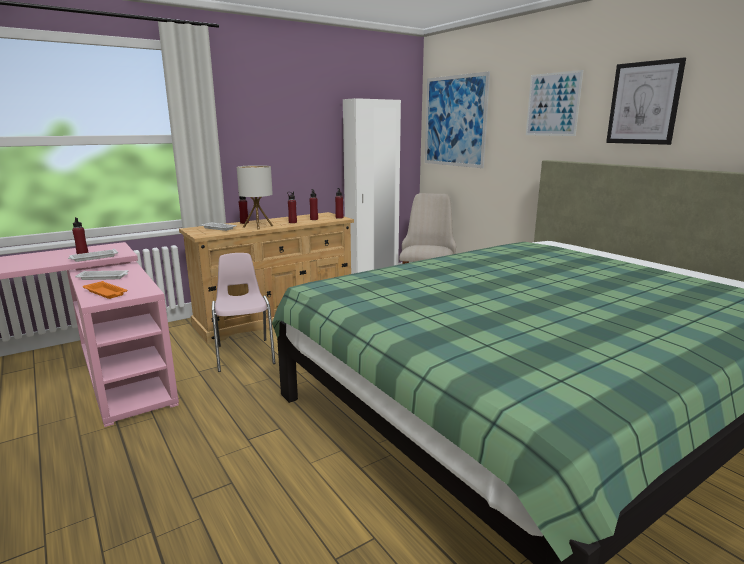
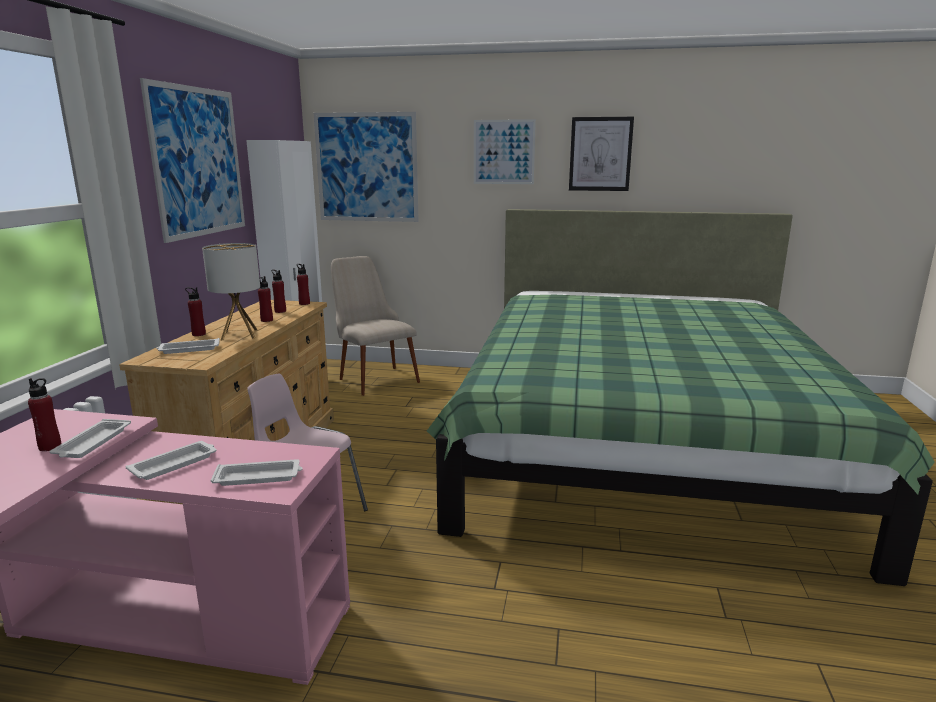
camera: 45 degrees left, 0 degrees up
(106, 293) = (259, 477): orange tray -> white tray
(291, 113) = (198, 162): none -> picture

